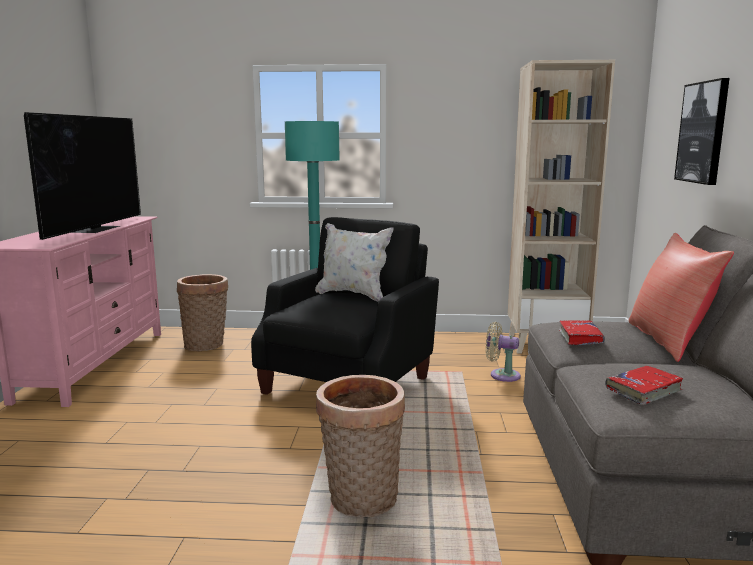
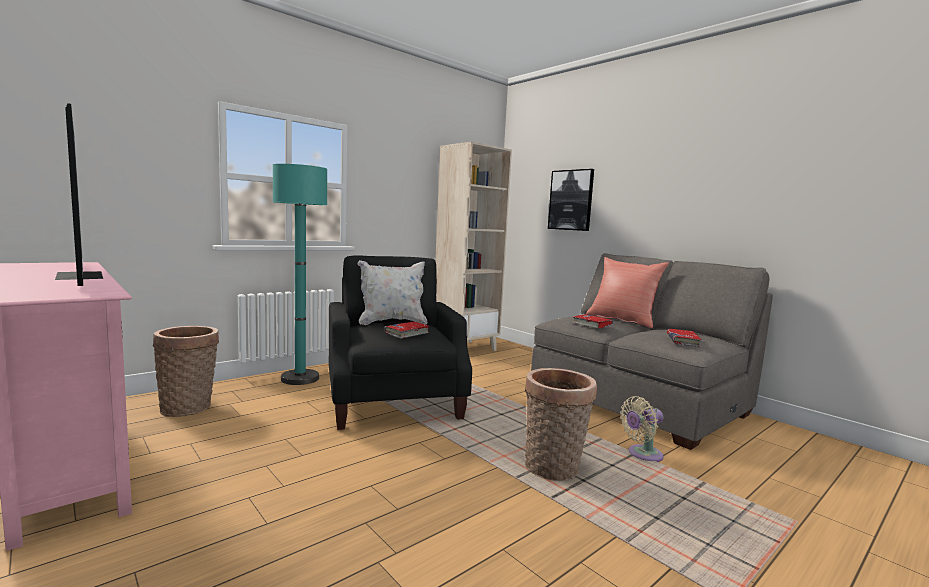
camera: 45 degrees left, 5 degrees down
(330, 309) = (407, 333): none -> red book
(501, 375) = (477, 372): beige fan -> beige fan (642, 454)

